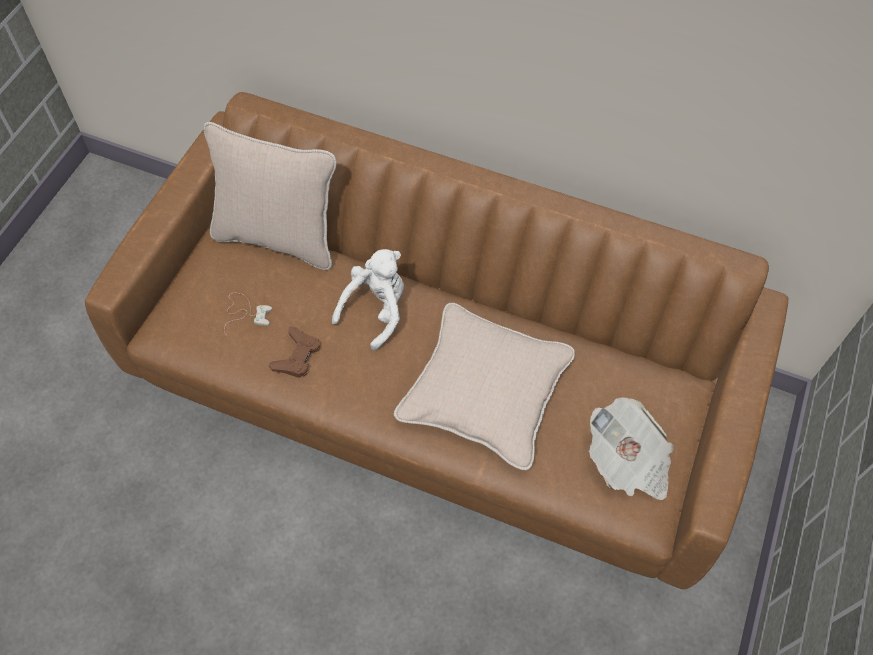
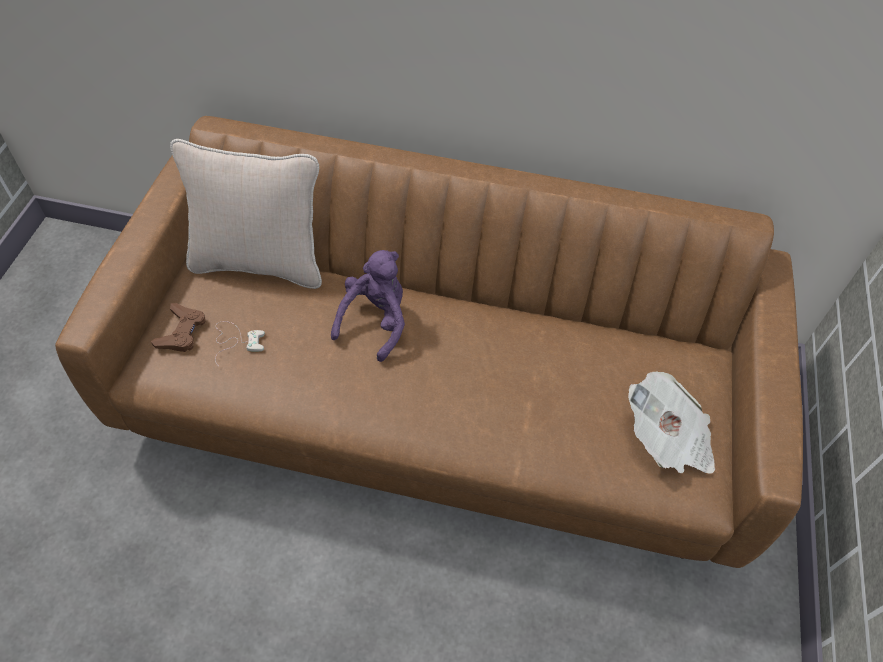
camera: 10 degrees left, 5 degrees down
(297, 356) = (299, 378): brown game controller -> brown game controller (182, 332)
(376, 310) = (375, 321): white plush toy -> purple plush toy
(485, 390) = (504, 387): beige pillow -> none

